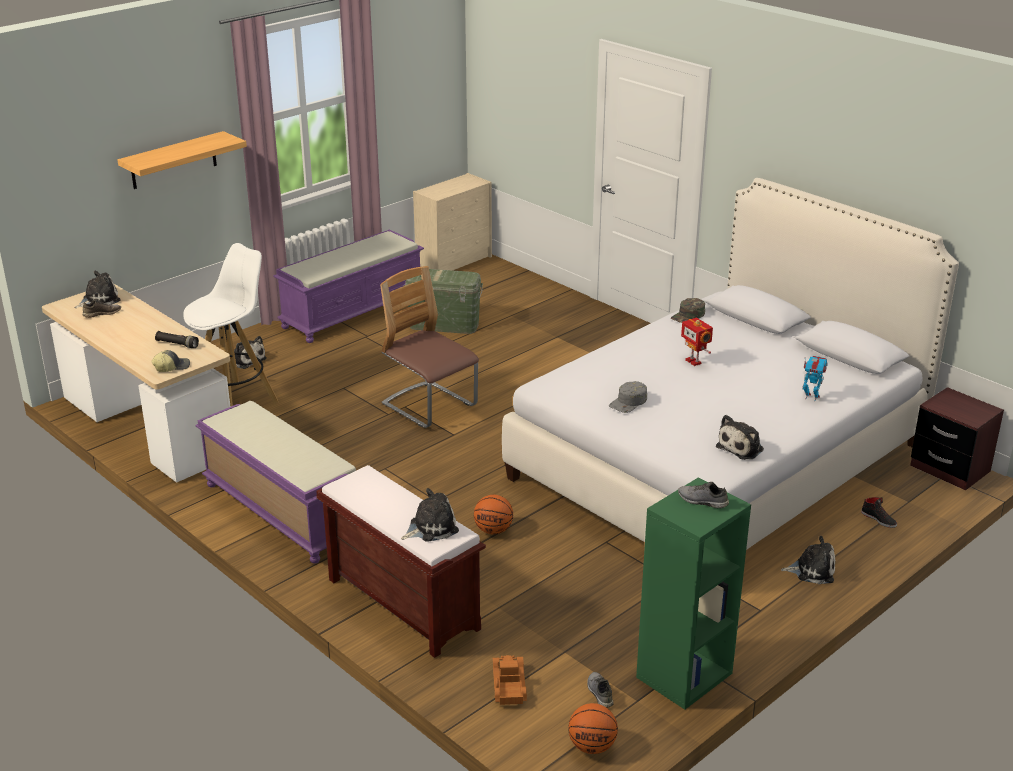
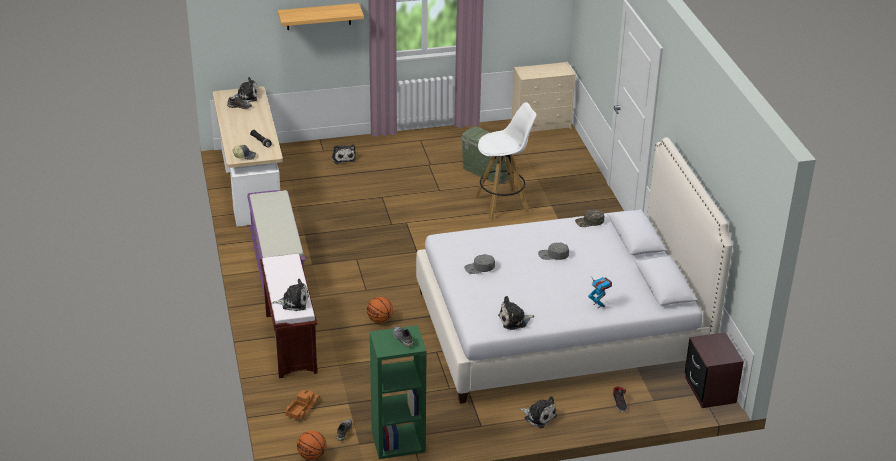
camera: 30 degrees right, 5 degrees up
(235, 402) = (311, 185): white stool -> white stool (502, 205)
(353, 312) = (438, 143): purple bench -> none
(429, 406) = (421, 227): chair -> none
(694, 361) = (553, 255): toy robot -> grey cap

